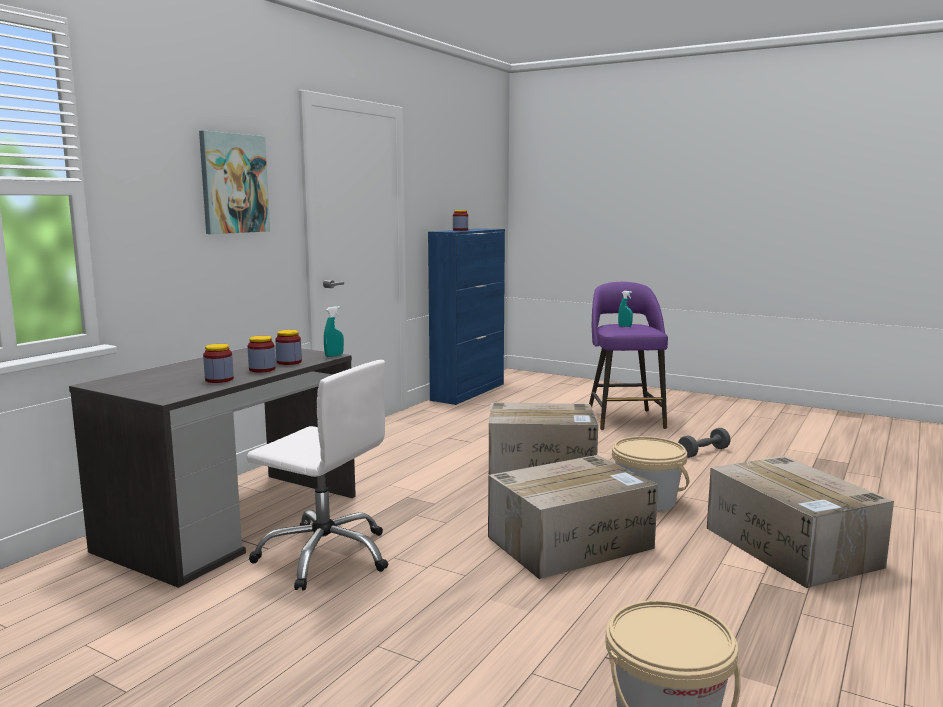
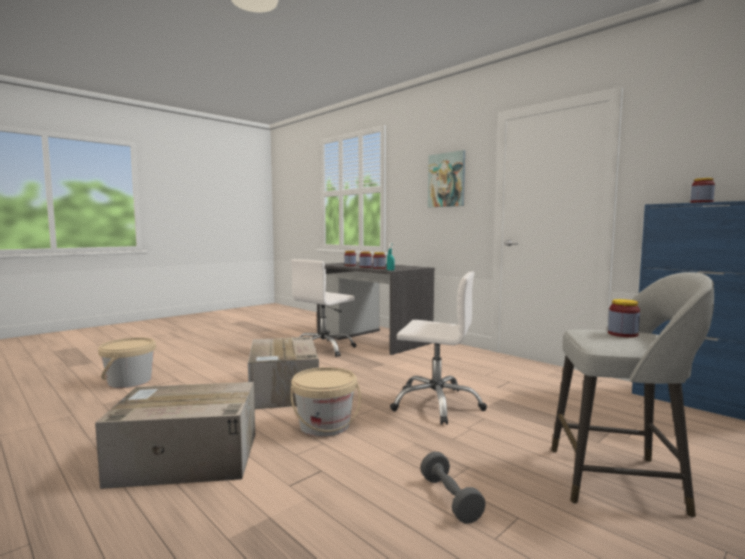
camera: 105 degrees right, 5 degrees down
(542, 462) = (436, 404): cardboard box -> white office chair
(624, 419) = (619, 480): purple stool -> grey stool
(625, 326) = (622, 334): turquoise spray bottle -> jar

